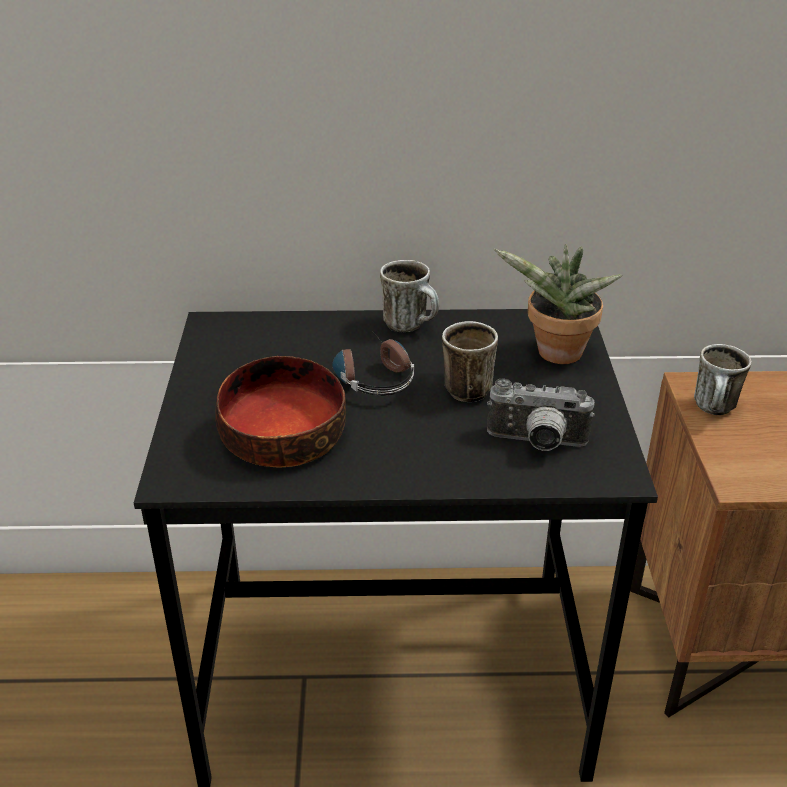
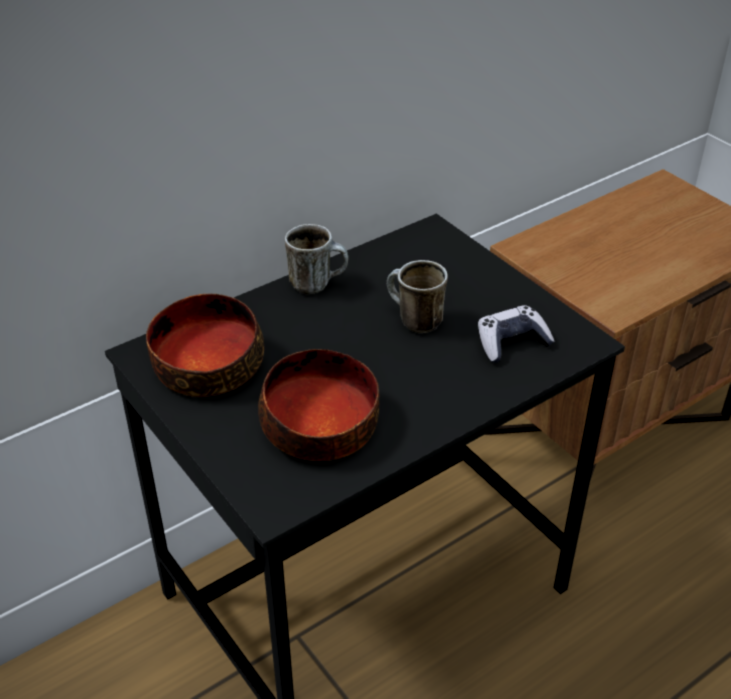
camera: 35 degrees left, 5 degrees up
(249, 351) = (207, 364): none -> bowl
(371, 375) = (332, 341): headphones -> none
(536, 443) = (511, 343): camera -> game controller
(556, 356) = (452, 265): potted plant -> none
(715, 411) = (552, 263): mug -> none

